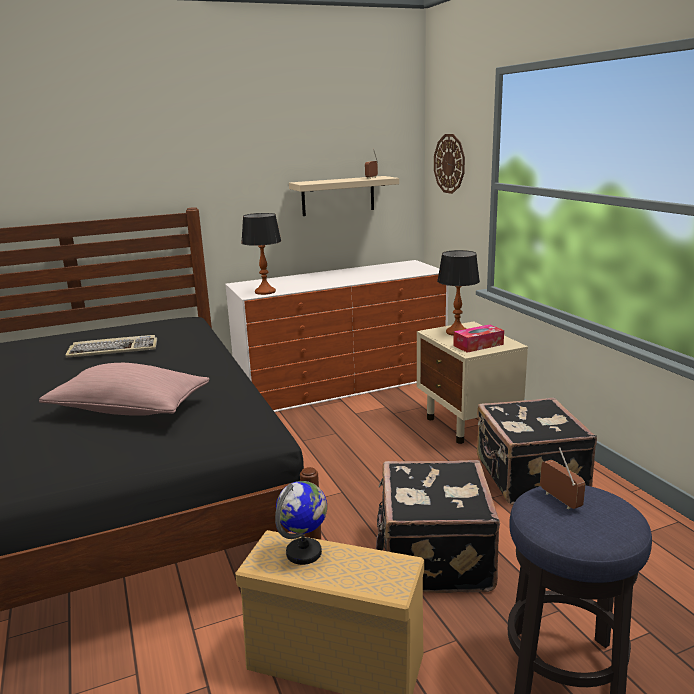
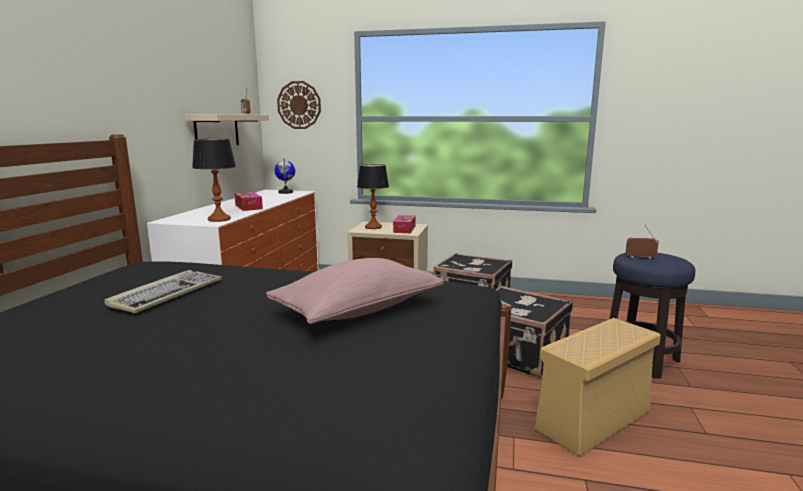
camera: 55 degrees left, 5 degrees down
(304, 553) = (583, 343): globe -> globe (286, 192)
(326, 282) = (248, 207): none -> tissue box

